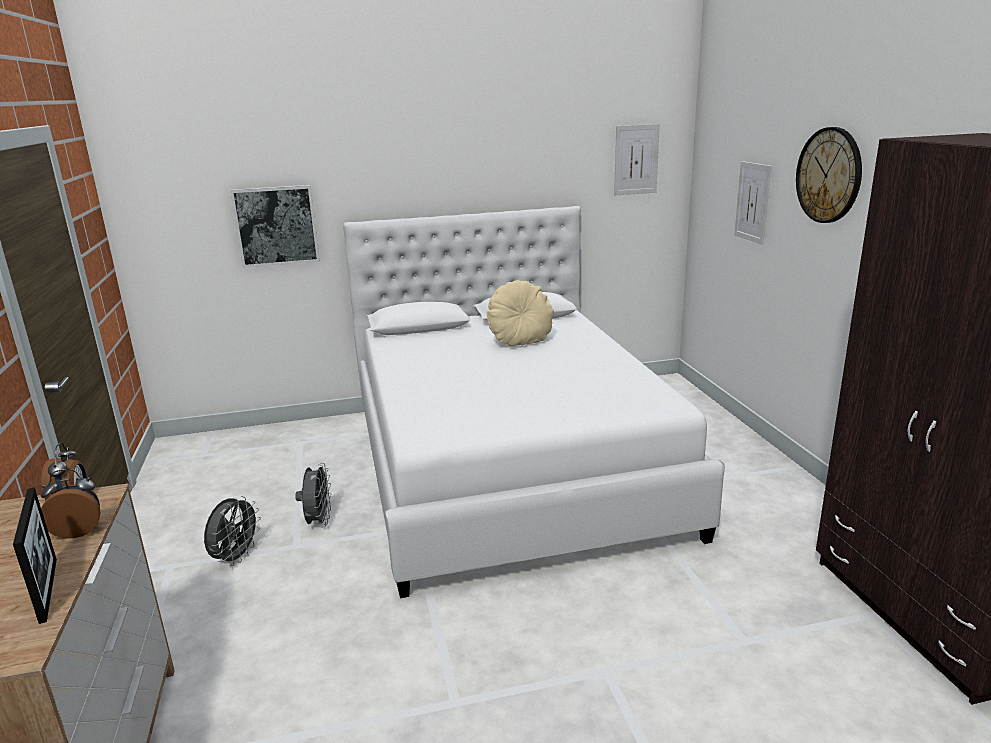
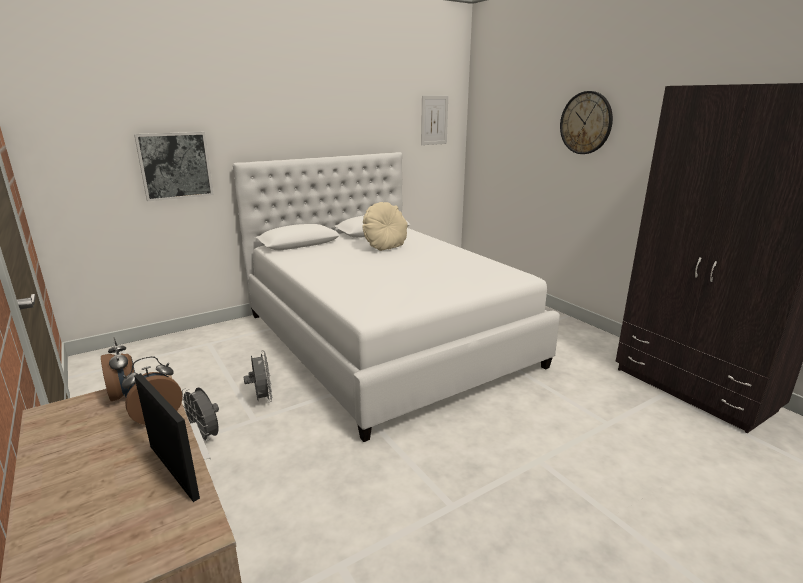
camera: 20 degrees left, 0 degrees up
(236, 557) = (205, 438): grey fan -> grey fan turned 135 degrees clockwise
(752, 202) = (522, 146): picture -> none

